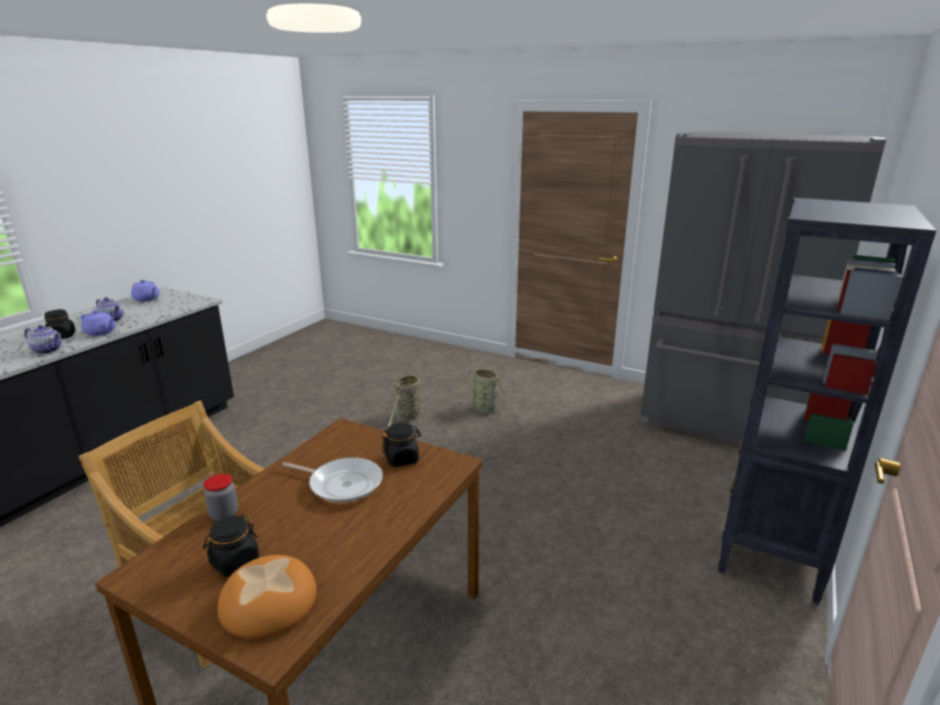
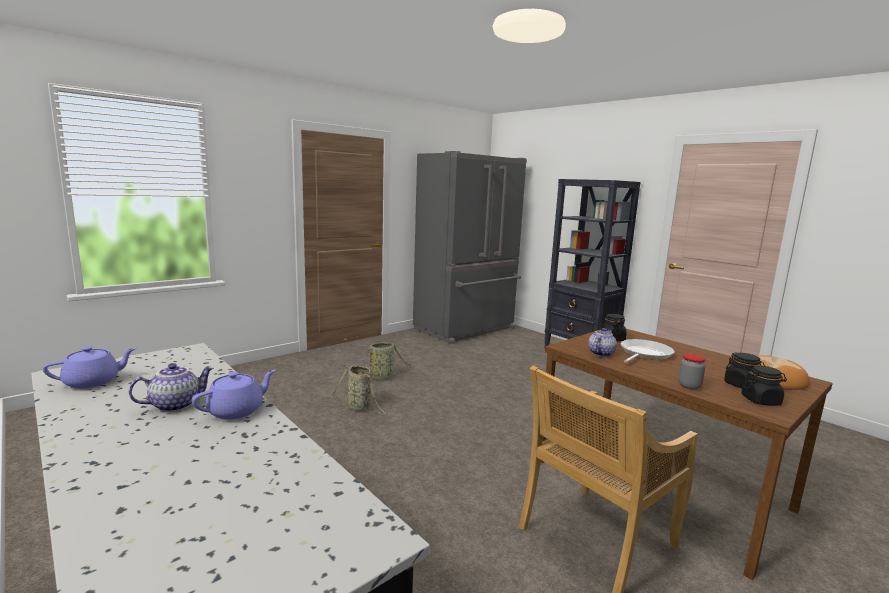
camera: 70 degrees left, 10 degrees down
(48, 350) = (276, 449): teapot -> teapot (600, 353)
(62, 336) = (206, 442): black jar -> black jar (761, 400)

